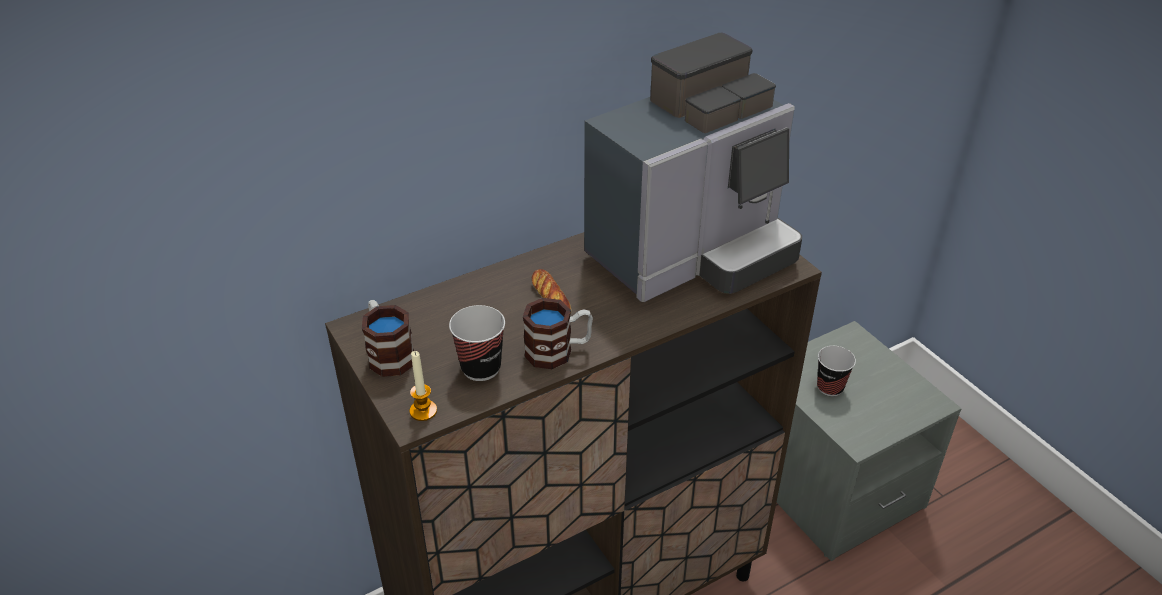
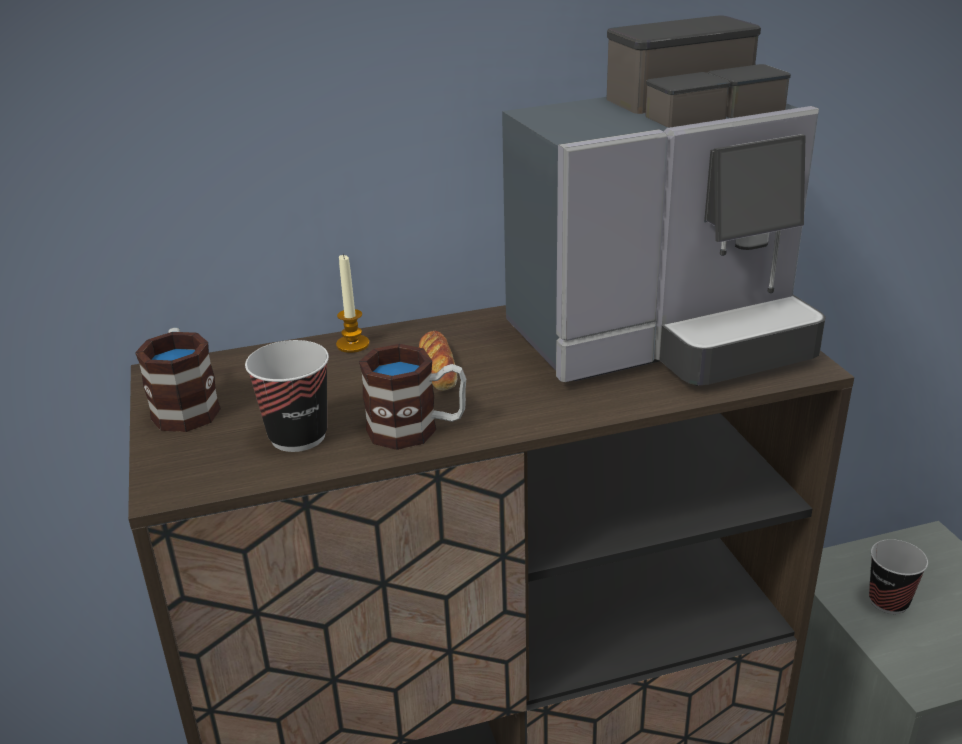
camera: 15 degrees right, 10 degrees down
(423, 411) = (188, 478): candle -> candle (353, 344)

